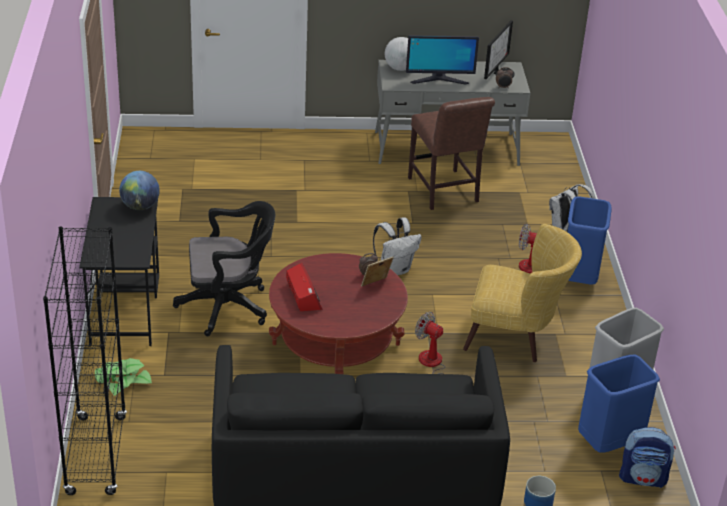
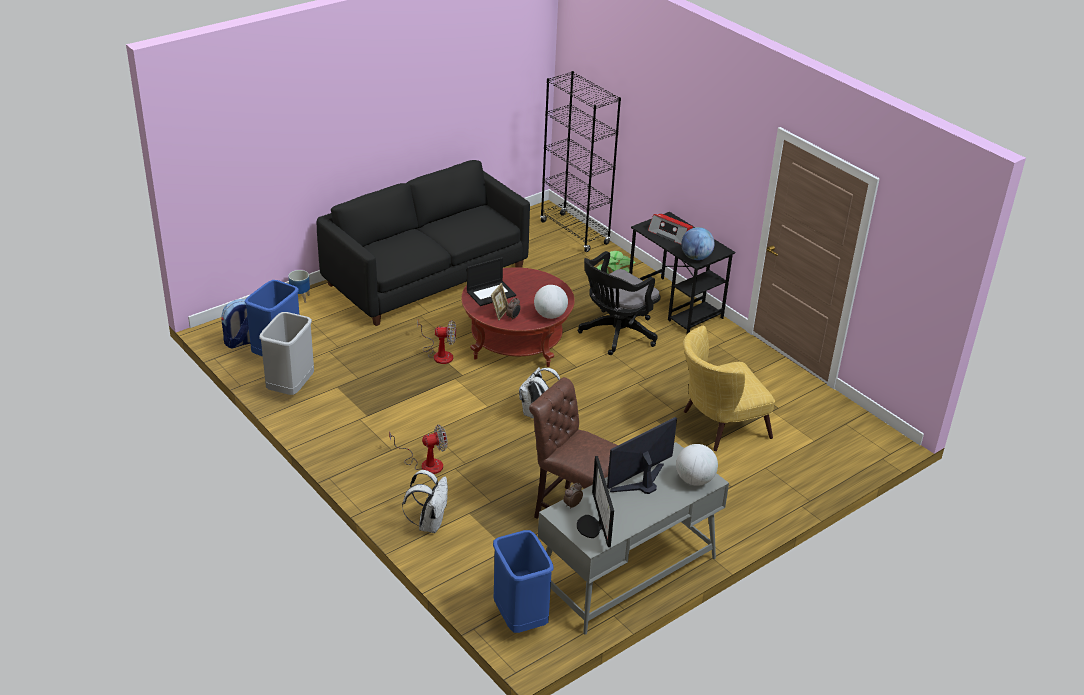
camera: 145 degrees right, 0 degrees up
(303, 295) = (538, 287): radio -> radio (670, 234)
(329, 261) = (550, 315): none -> globe
(361, 309) = (491, 293): none -> laptop
(516, 335) = (396, 401): yellow armchair -> yellow armchair (717, 426)
(579, 278) = (381, 475): blue trash can -> blue trash can (519, 618)

